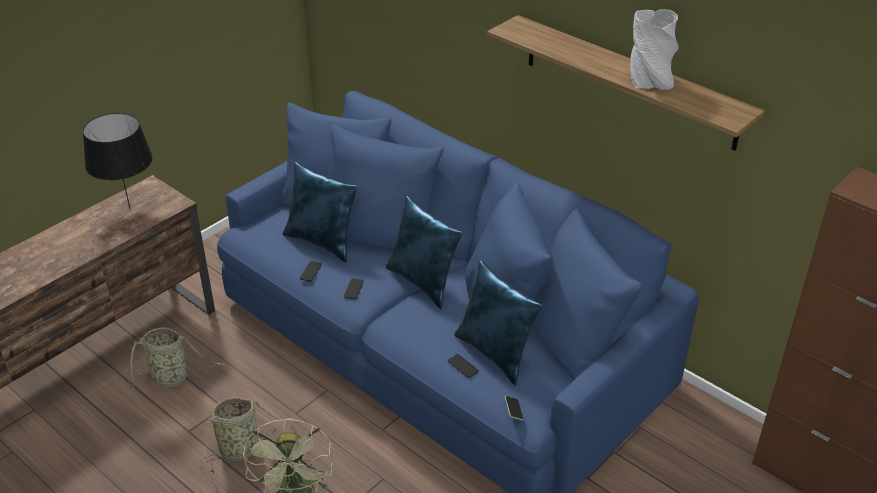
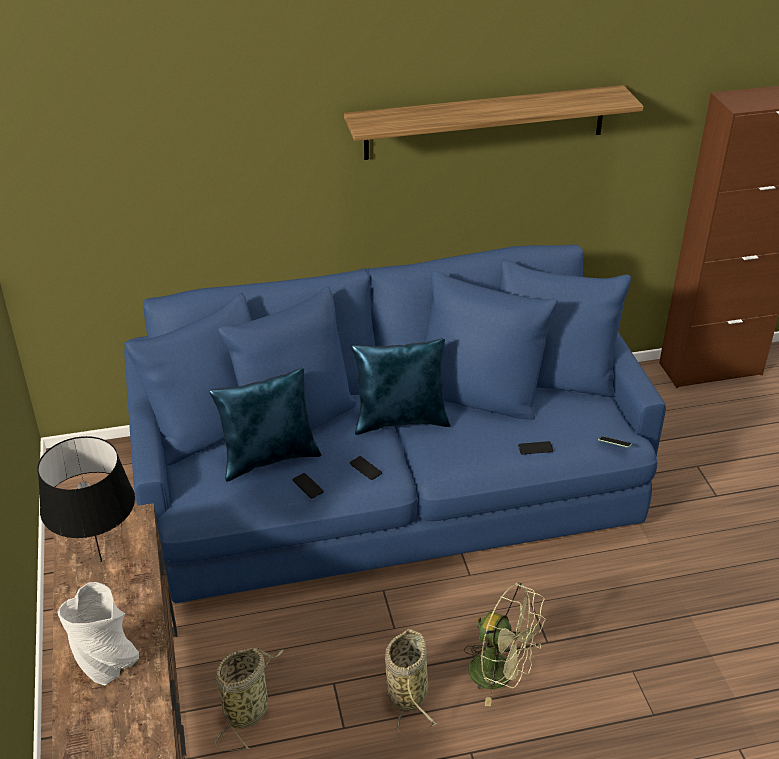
camera: 55 degrees left, 0 degrees up
(496, 353) = (536, 422): blue pillow -> none
(649, 80) = (530, 105): grey vase -> grey vase (106, 662)

